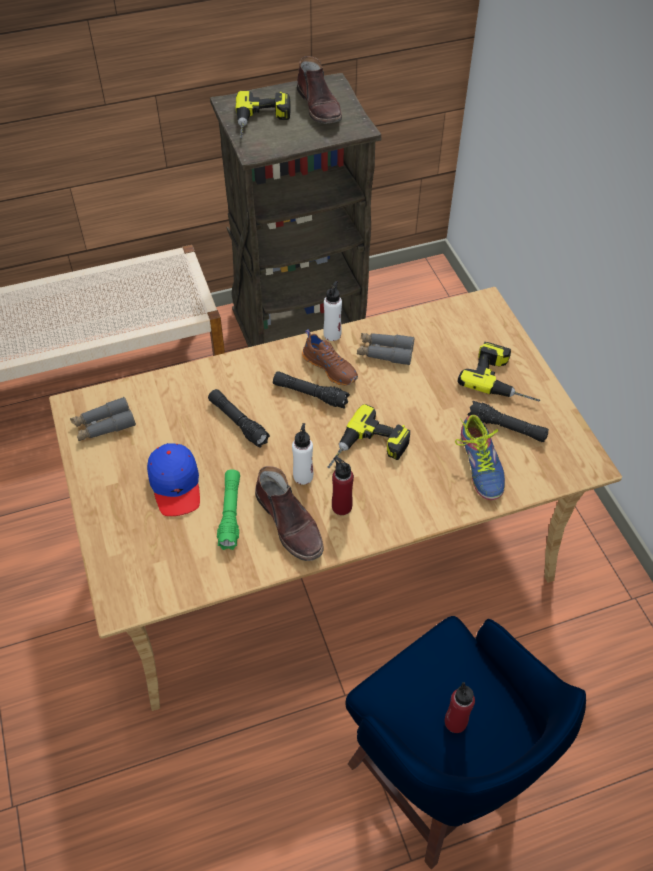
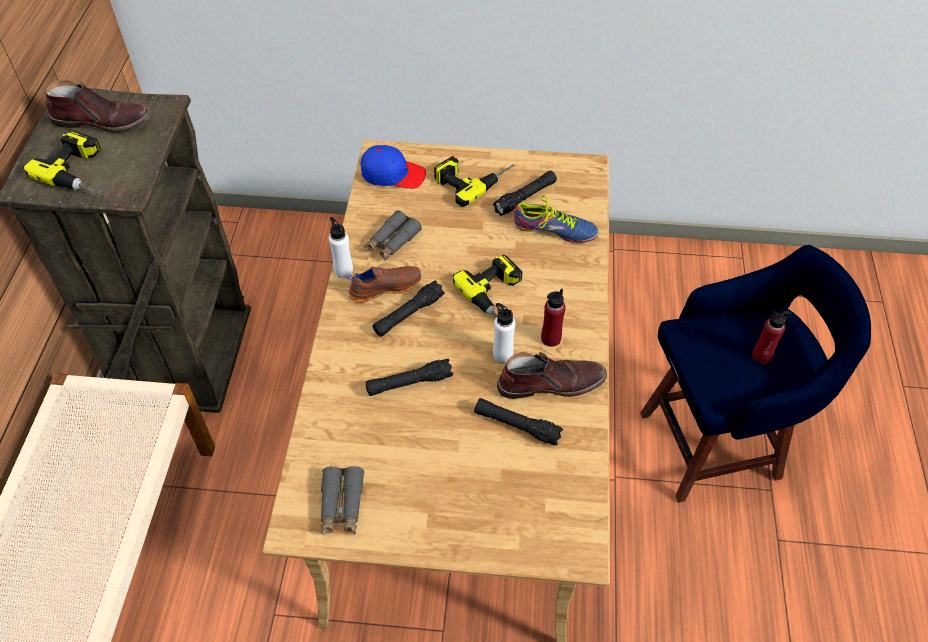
camera: 65 degrees left, 0 degrees up
(176, 484) = (458, 461): blue cap -> blue cap (393, 174)
(230, 513) = (517, 426): green flashlight -> black flashlight

